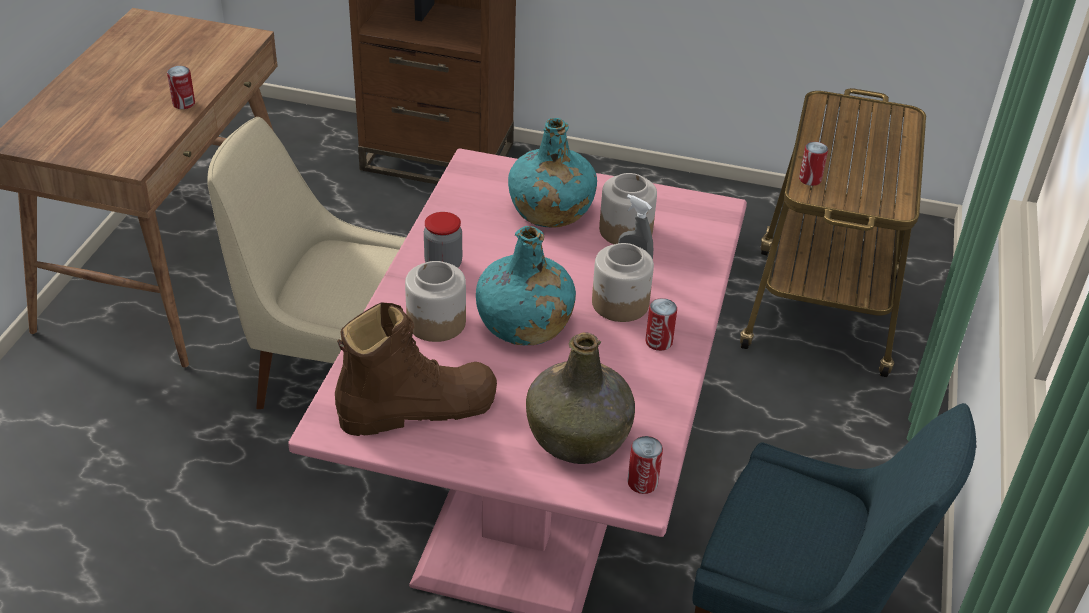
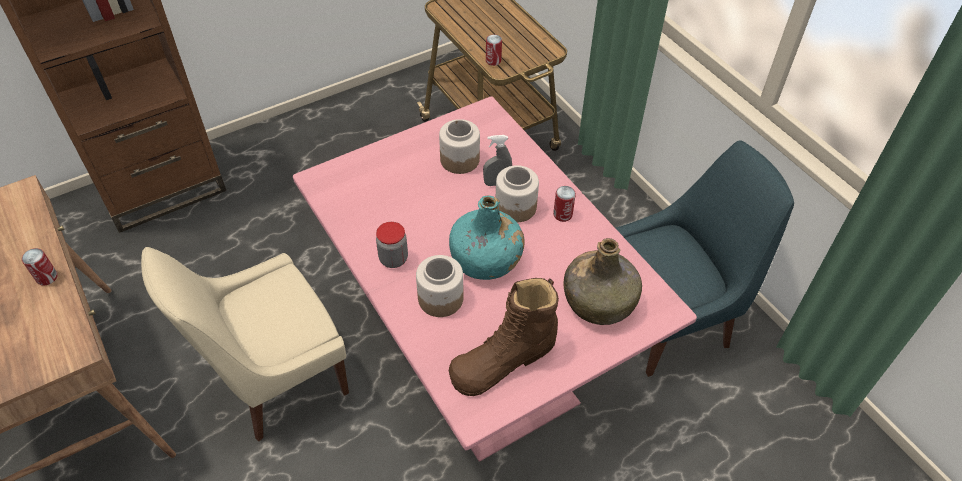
camera: 45 degrees left, 10 degrees up
(417, 408) = (504, 359): brown boot -> brown boot turned 150 degrees counterclockwise
(550, 210) = (403, 177): turquoise bottle -> none
(642, 482) = (659, 301): can -> none

